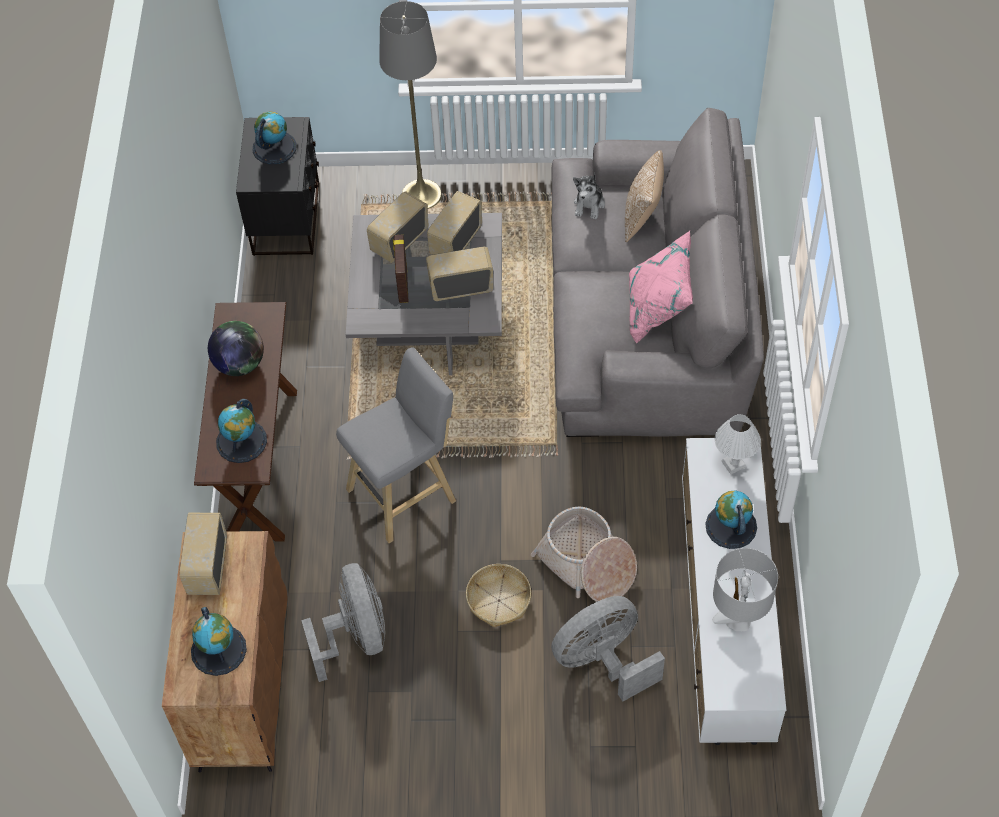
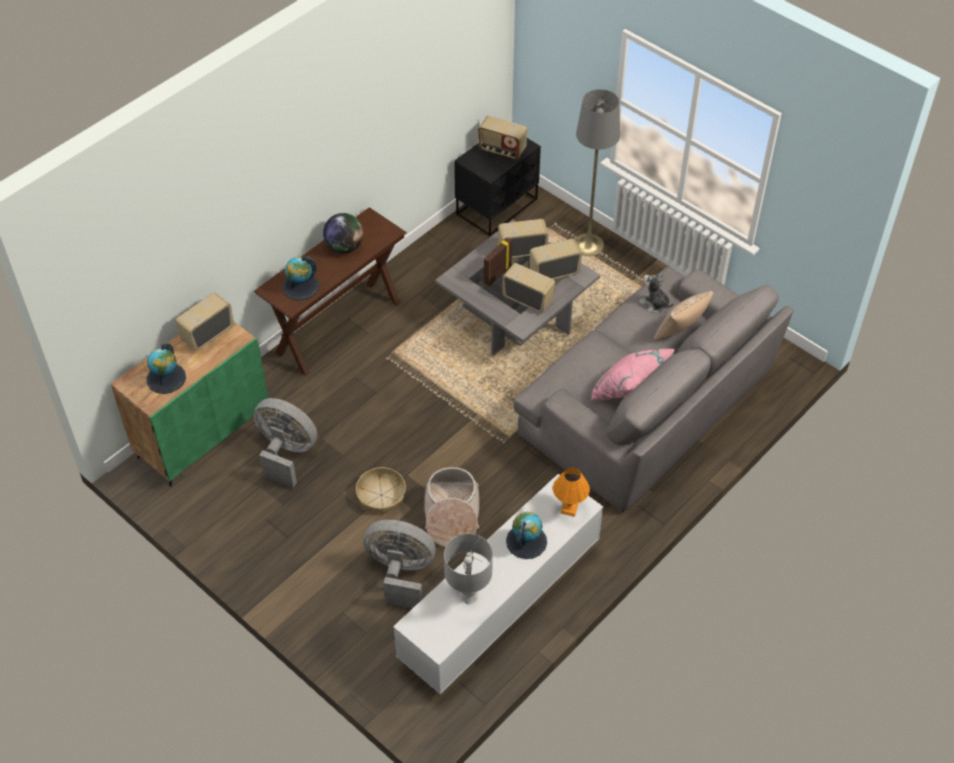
camera: 40 degrees right, 5 degrees down
(242, 687) = (203, 433): brown cabinet -> green cabinet
(274, 147) = (502, 150): globe -> radio
(355, 636) = (286, 453): grey fan -> grey fan turned 90 degrees counterclockwise
(405, 493) = (396, 399): grey stool -> none
(589, 205) = (654, 304): plush toy -> plush toy turned 75 degrees clockwise
(733, 464) = (568, 509): white table lamp -> orange table lamp

